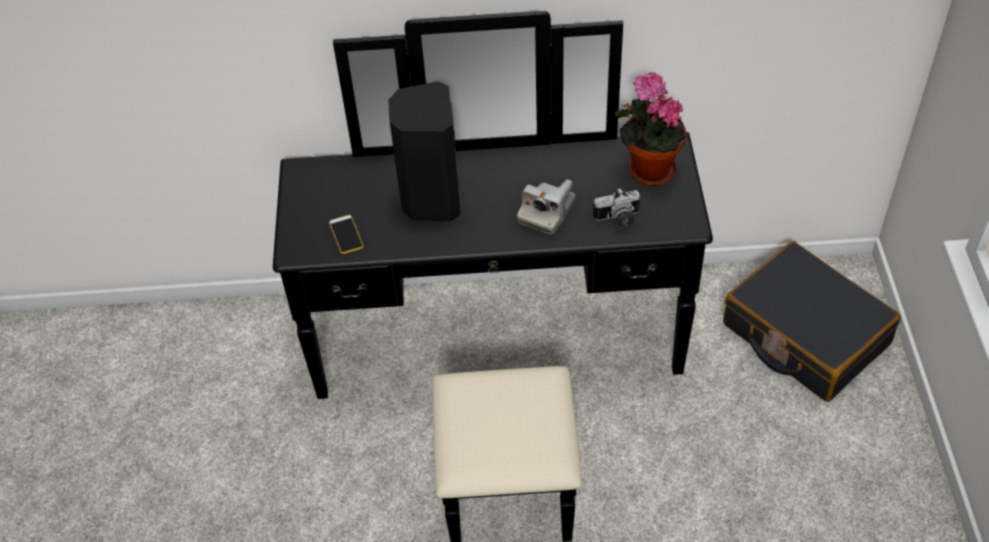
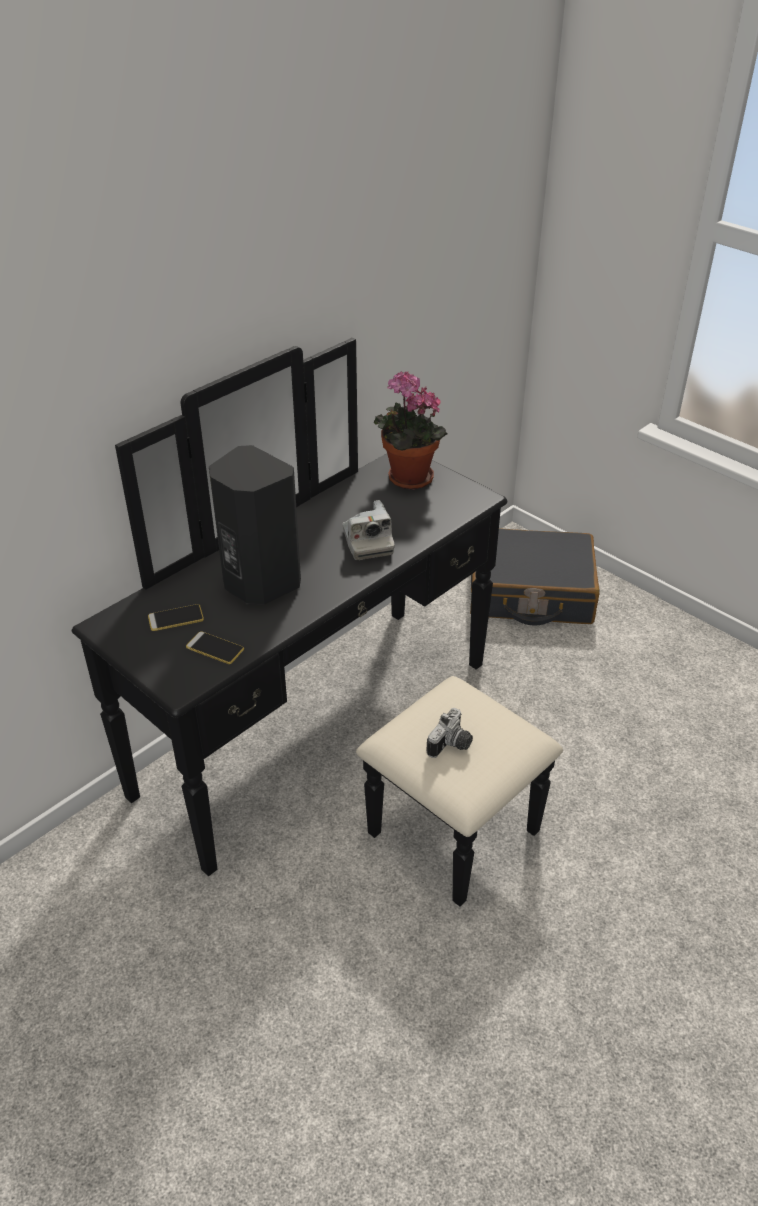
camera: 45 degrees left, 10 degrees down
(347, 193) = (176, 618): none -> phone
(618, 220) = (428, 519): camera -> camera (452, 745)

